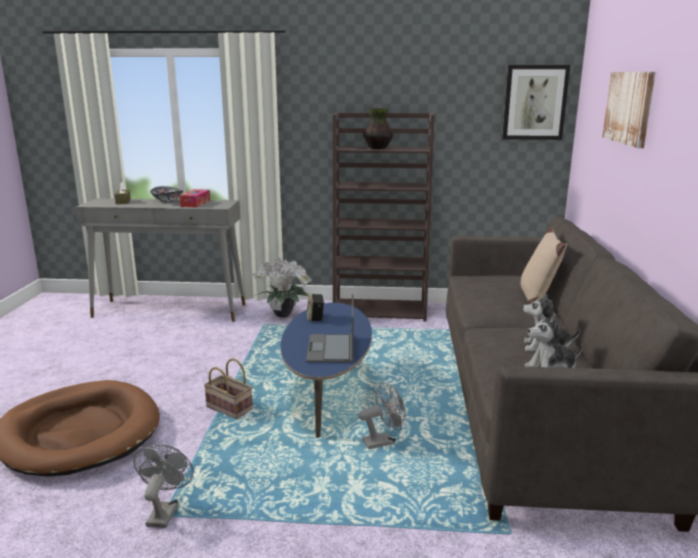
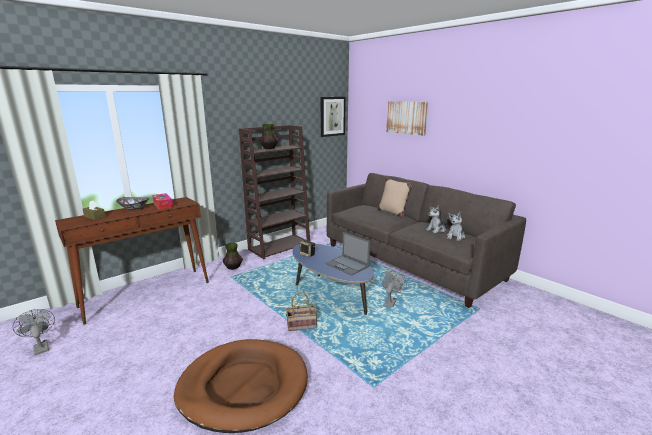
camera: 45 degrees left, 0 degrees up
(164, 511) = (370, 385): grey fan -> grey fan (40, 347)
(170, 311) = (147, 294): grey console table -> brown console table
(284, 315) = (233, 267): potted plant -> vase

